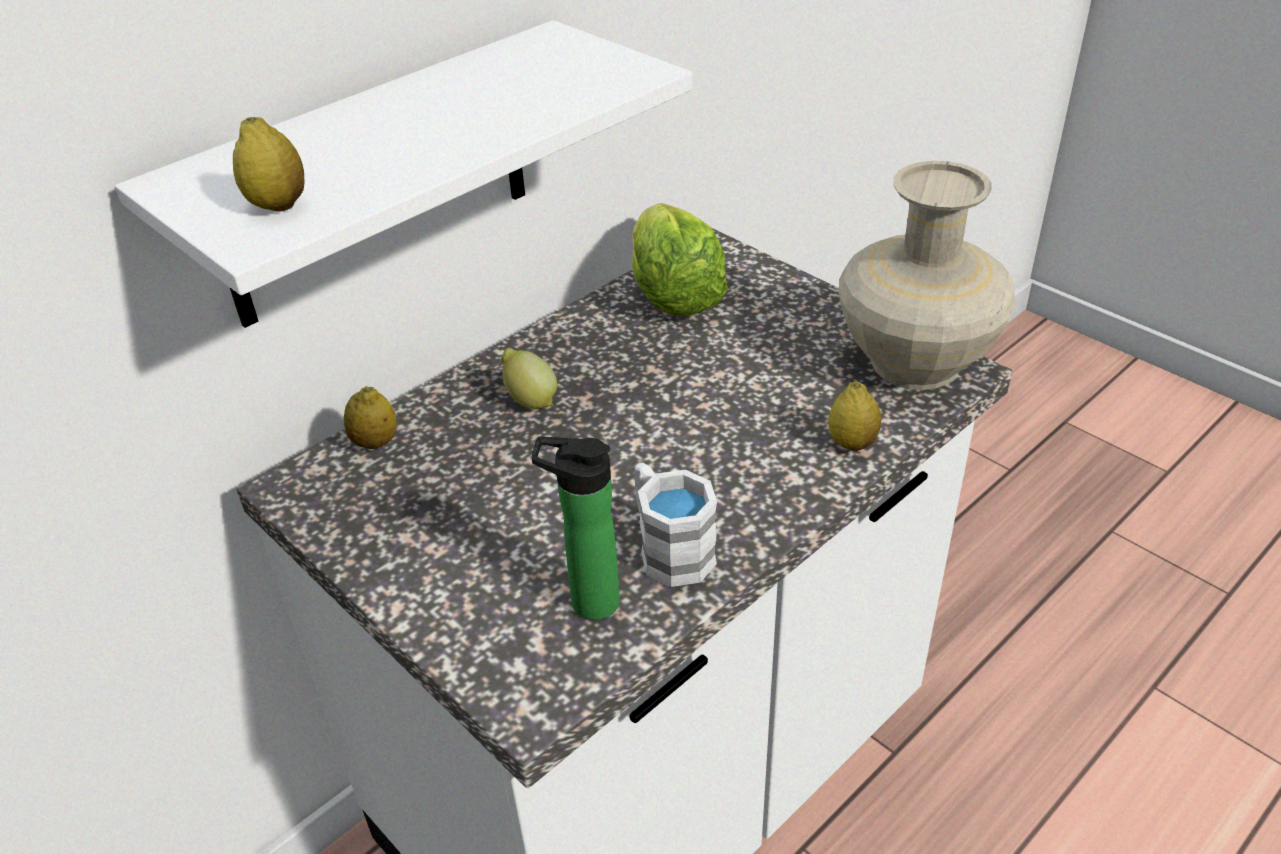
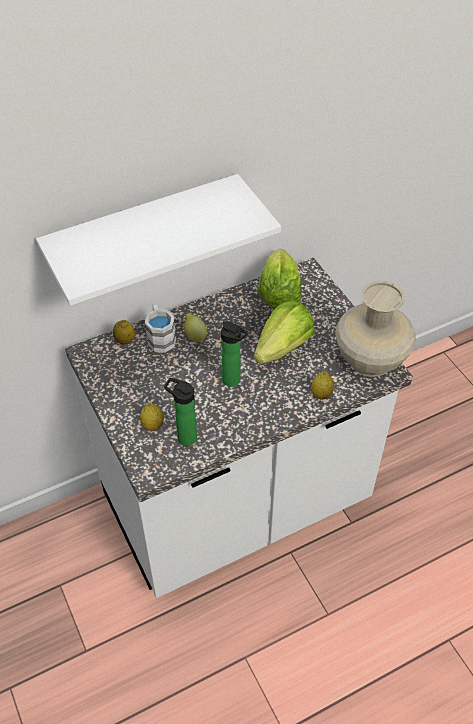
camera: 15 degrees right, 10 degrees up
(278, 205) = (92, 266): lemon -> lemon (152, 425)
(651, 463) = (233, 381): none -> bottle
(669, 547) = (224, 422): white mug -> white mug (160, 337)
(728, 379) = (283, 348): none -> lettuce

